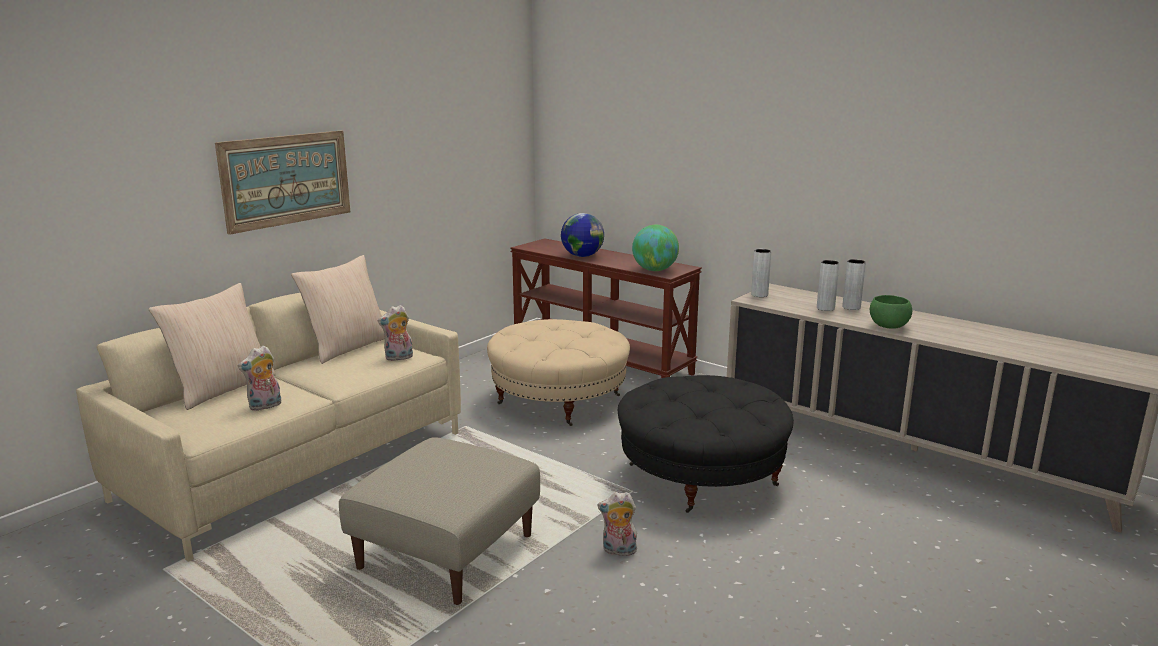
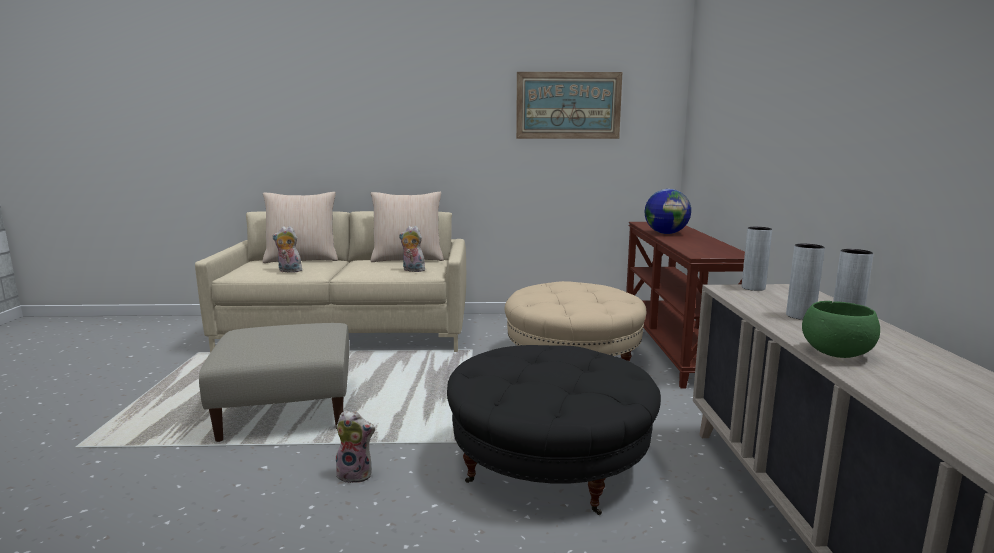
camera: 50 degrees right, 5 degrees down
(286, 179) = (408, 130): picture -> picture (568, 105)
(618, 551) = (356, 474): plush toy -> plush toy turned 135 degrees clockwise
(654, 270) = (697, 251): globe -> none

